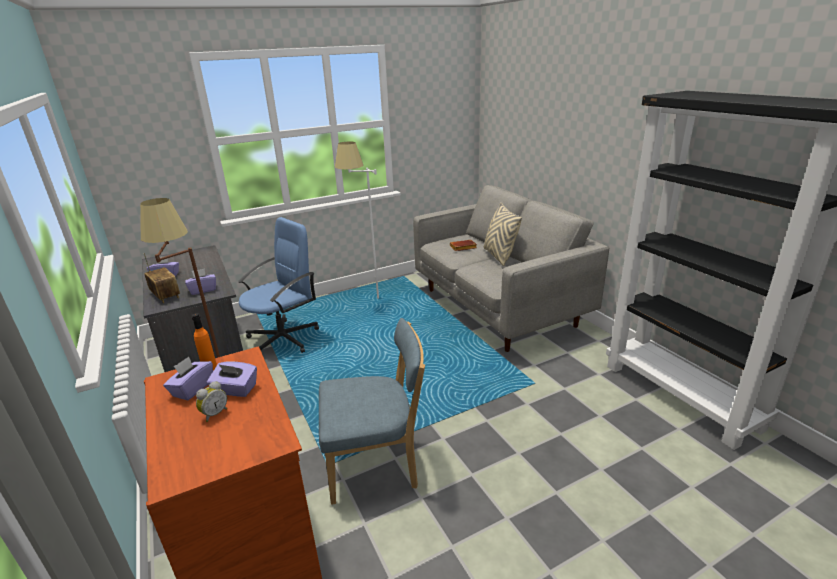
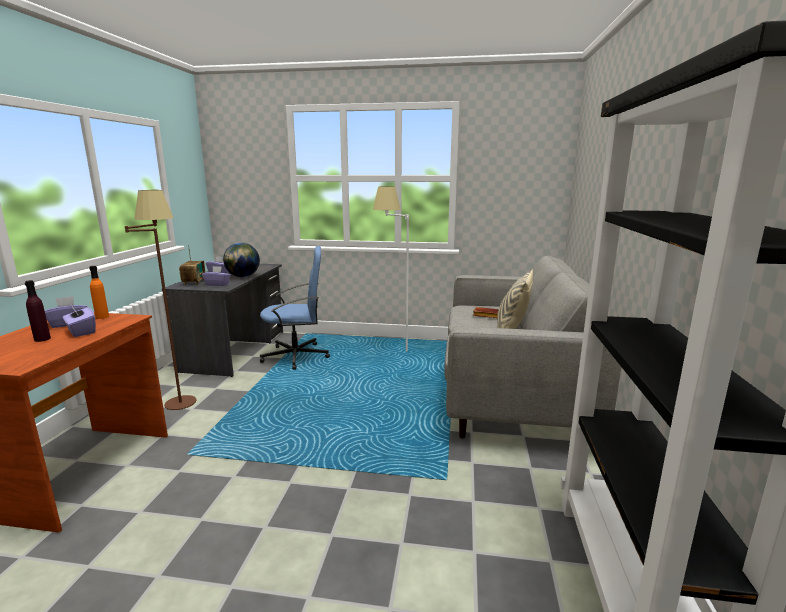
camera: 35 degrees right, 10 degrees down
(209, 272) = (243, 276): none -> globe
(214, 414) = (42, 339): alarm clock -> purple bottle
(377, 465) = (213, 474): blue chair -> none

